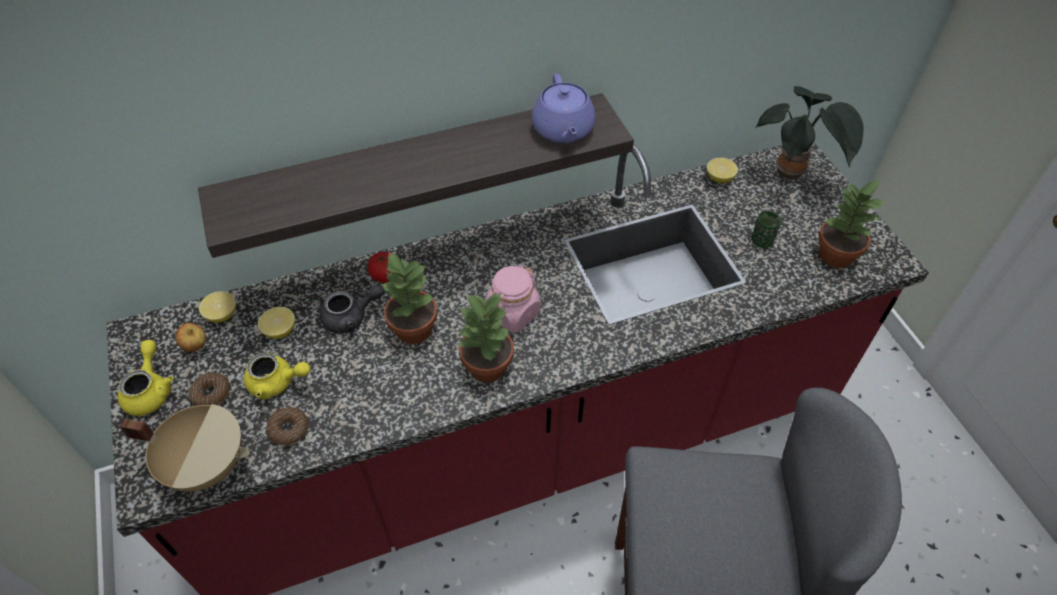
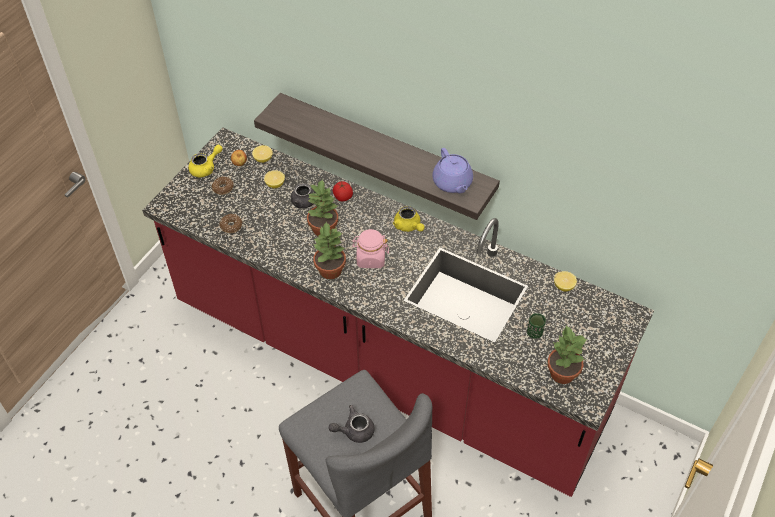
camera: 50 degrees right, 0 degrees up
(208, 464) = (192, 213): beige cooking pot -> none
(277, 383) = (249, 204): yellow teapot -> yellow teapot (408, 226)
(563, 130) = (452, 183): purple teapot -> purple teapot turned 60 degrees counterclockwise
(724, 522) = (354, 431): none -> grey teapot
(792, 174) = (609, 318): potted plant -> none

